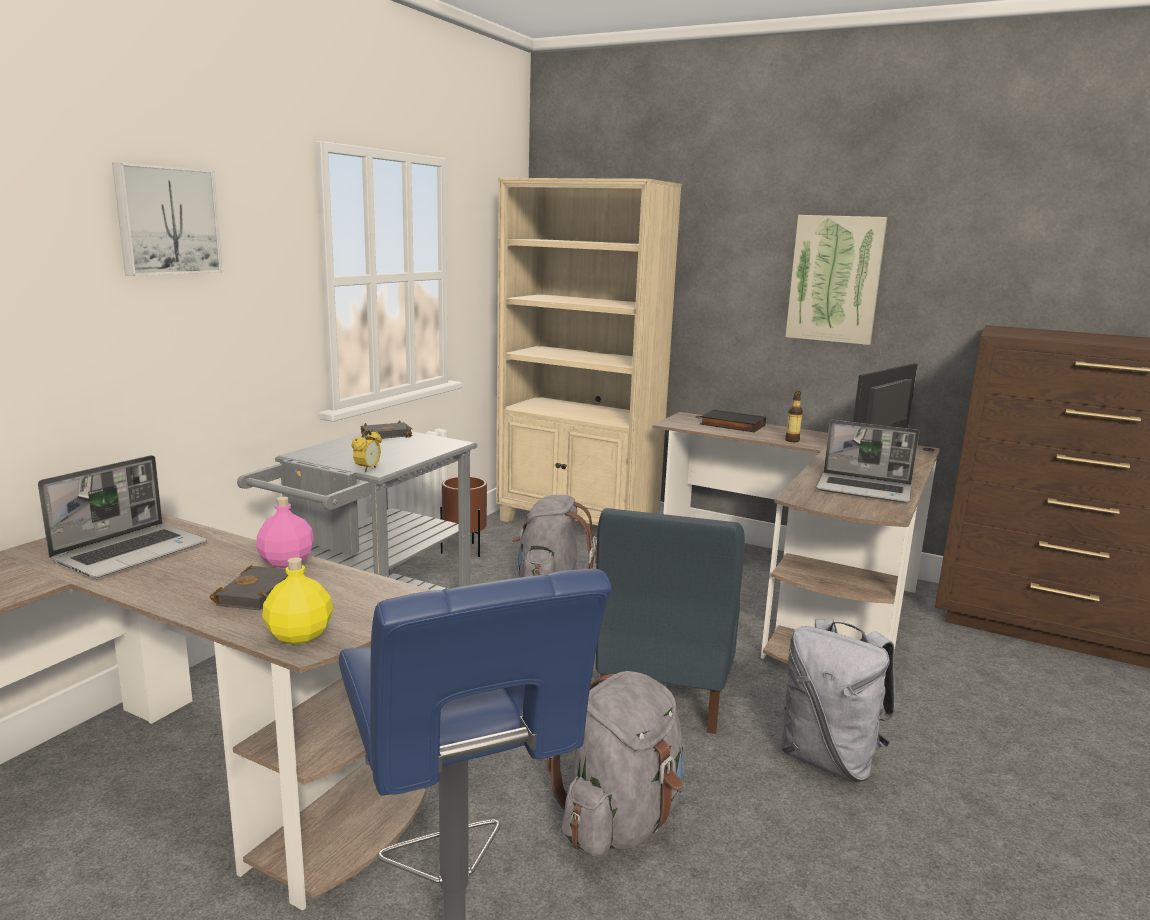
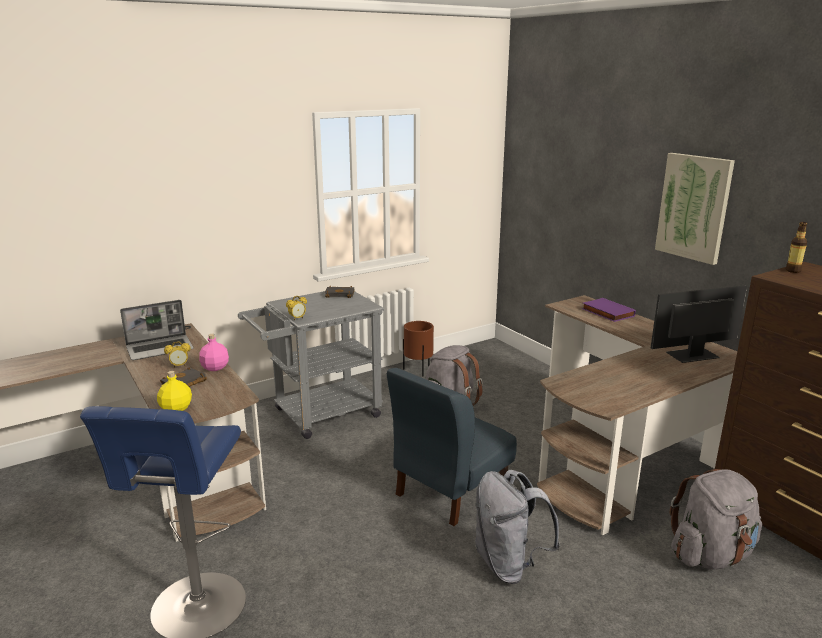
camera: 30 degrees right, 5 degrees up
(166, 221) = (209, 171): picture -> none
(210, 571) = (179, 366): none -> alarm clock
(578, 524) = (511, 365): beige bookcase -> none
(620, 821) = (349, 554): grey backpack -> grey backpack (710, 555)
(731, 425) = (606, 313): black book -> purple book
(792, 440) = (635, 333): bottle -> bottle (793, 271)
(865, 490) = (622, 385): laptop -> none

